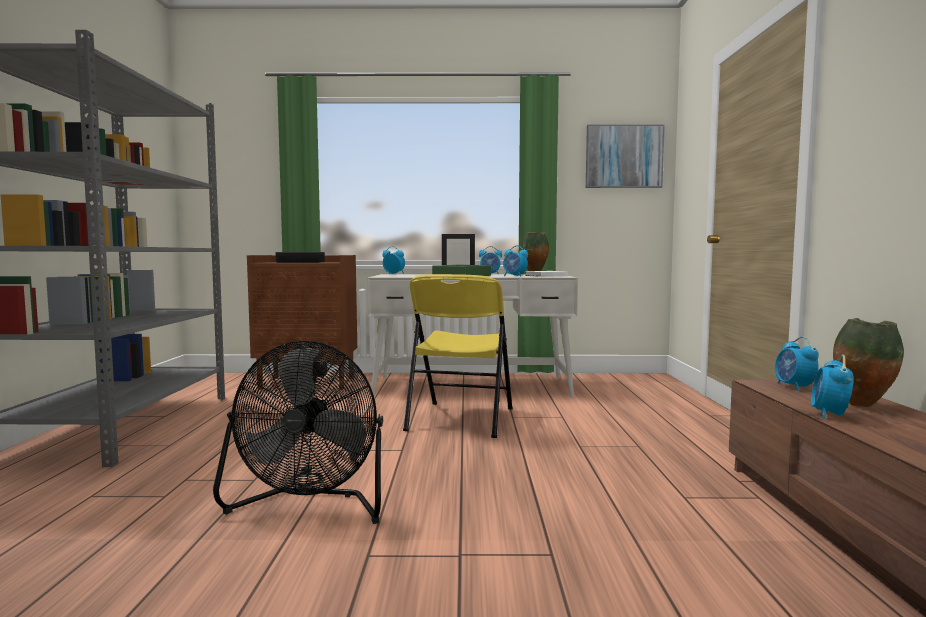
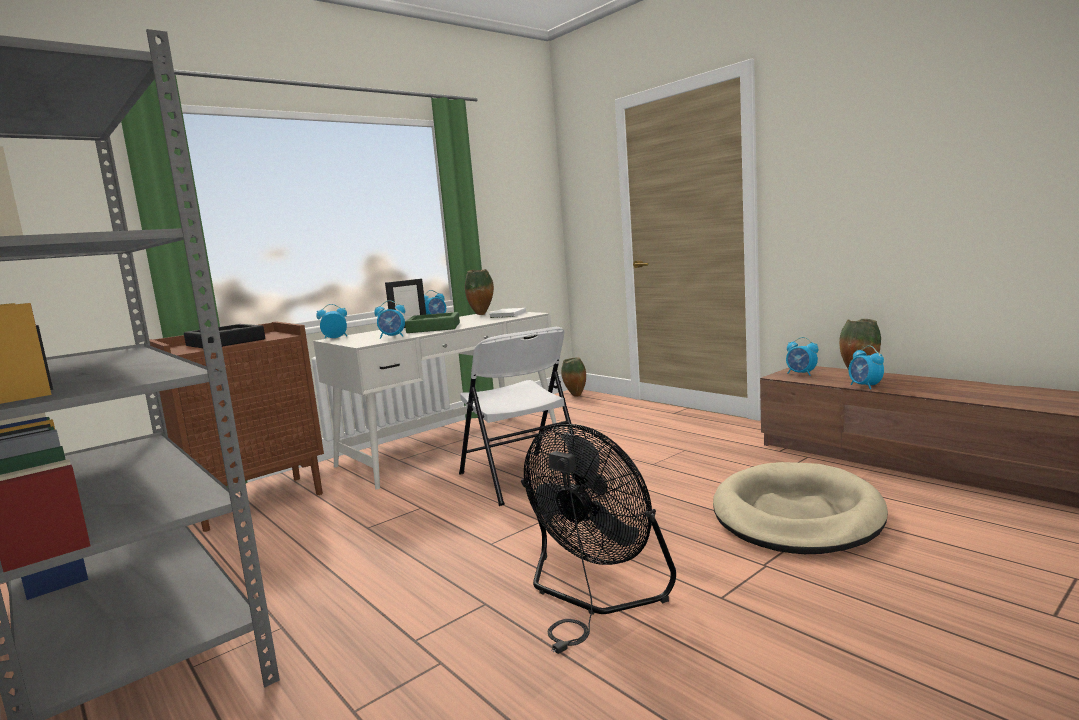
camera: 40 degrees left, 5 degrees up
(307, 503) = (585, 593): black fan -> black fan turned 105 degrees counterclockwise
(460, 419) = (520, 478): yellow chair -> white chair
(514, 276) = (488, 320): alarm clock -> alarm clock (392, 337)
(598, 536) = (796, 515): none -> beige dog bed
(623, 156) = (522, 186): picture -> none
(650, 379) = (575, 396): none -> vase

